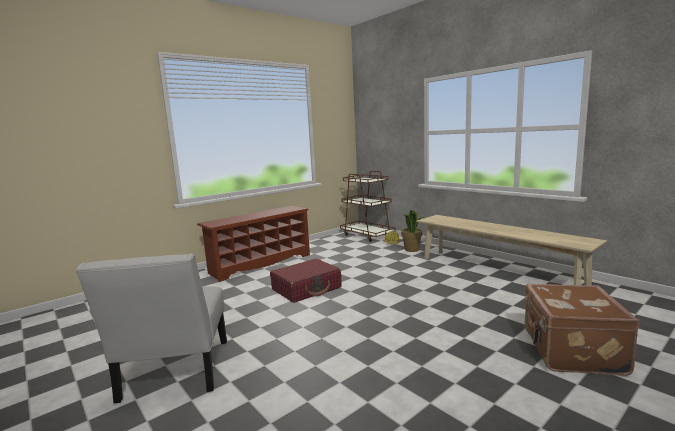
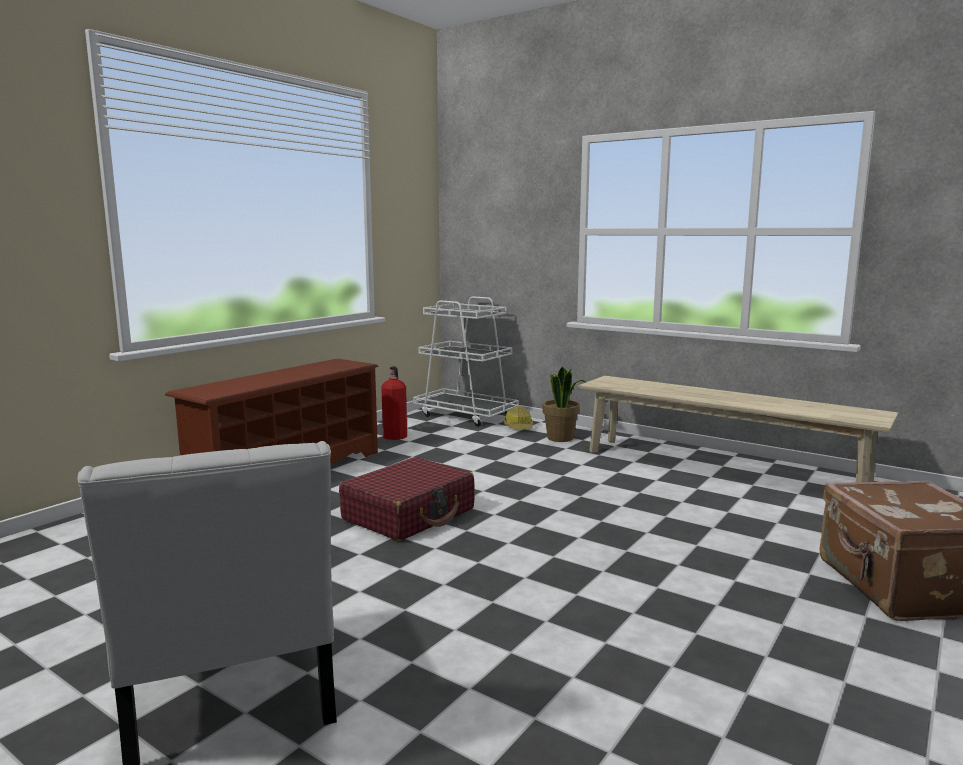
camera: 15 degrees left, 0 degrees up
(323, 246) = (395, 435): none -> fire extinguisher
(367, 235) = (465, 415): brown cart -> white cart

